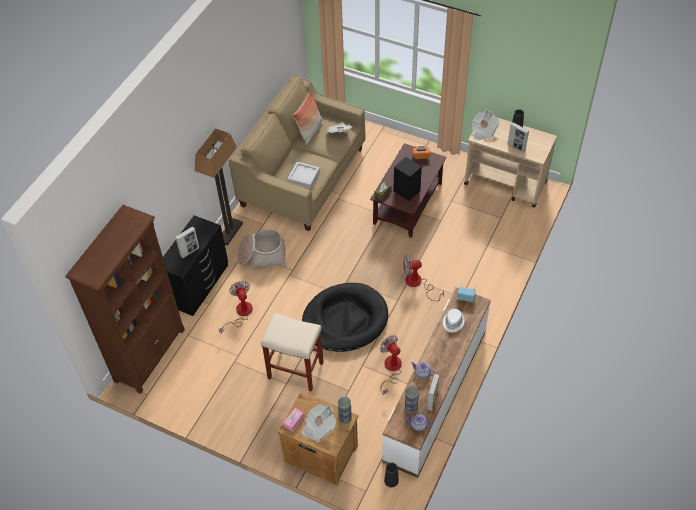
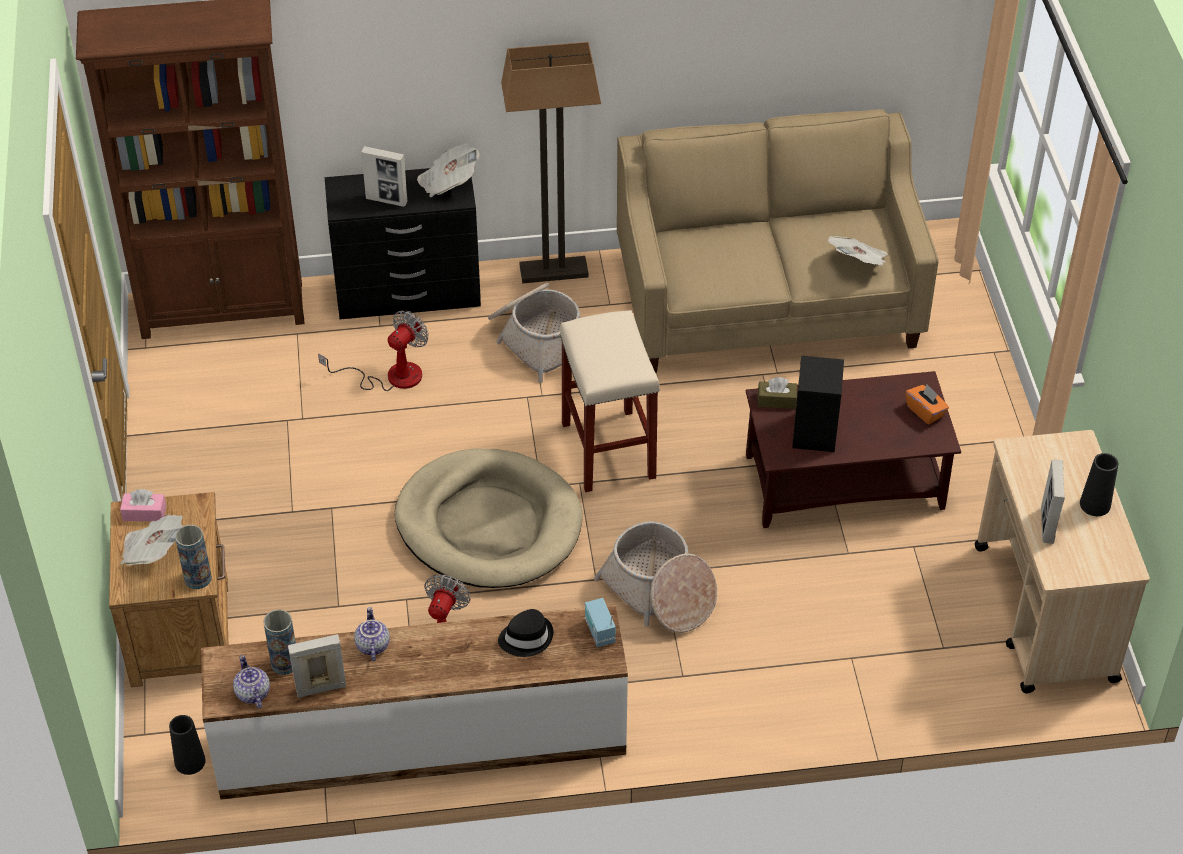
camera: 55 degrees right, 5 degrees down
(296, 370) = (329, 511): beige stool -> beige stool (609, 451)
(303, 177) = (704, 268): grey tray -> none
(310, 131) = (824, 222): pillow -> none
(345, 320) = (489, 524): black dog bed -> beige dog bed
(418, 284) = (659, 592): fan -> basket
(453, 322) = (526, 637): white hat -> black hat
(483, 131) = (1040, 452): newspaper -> newspaper (448, 182)

